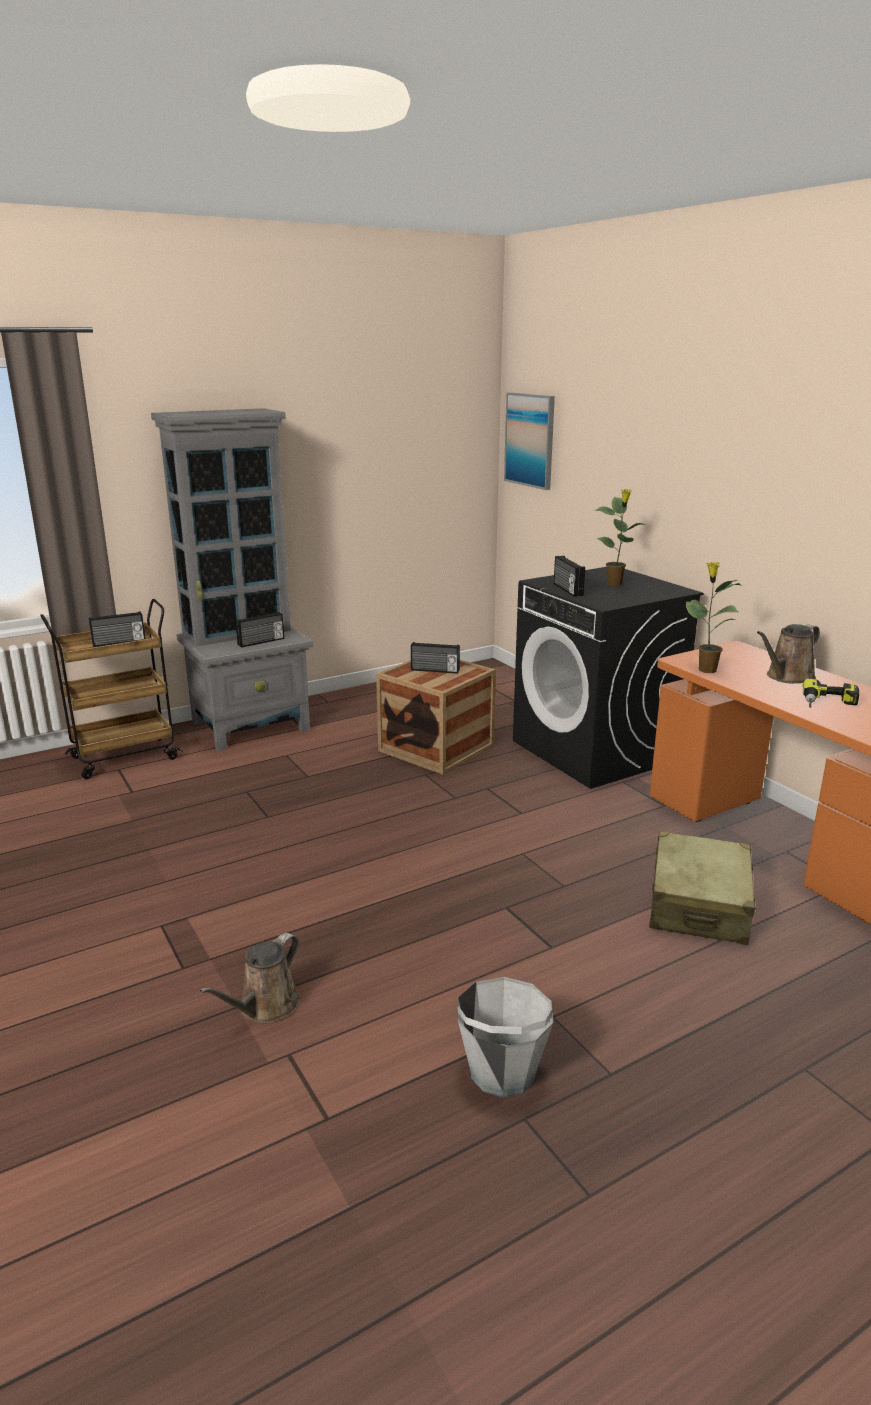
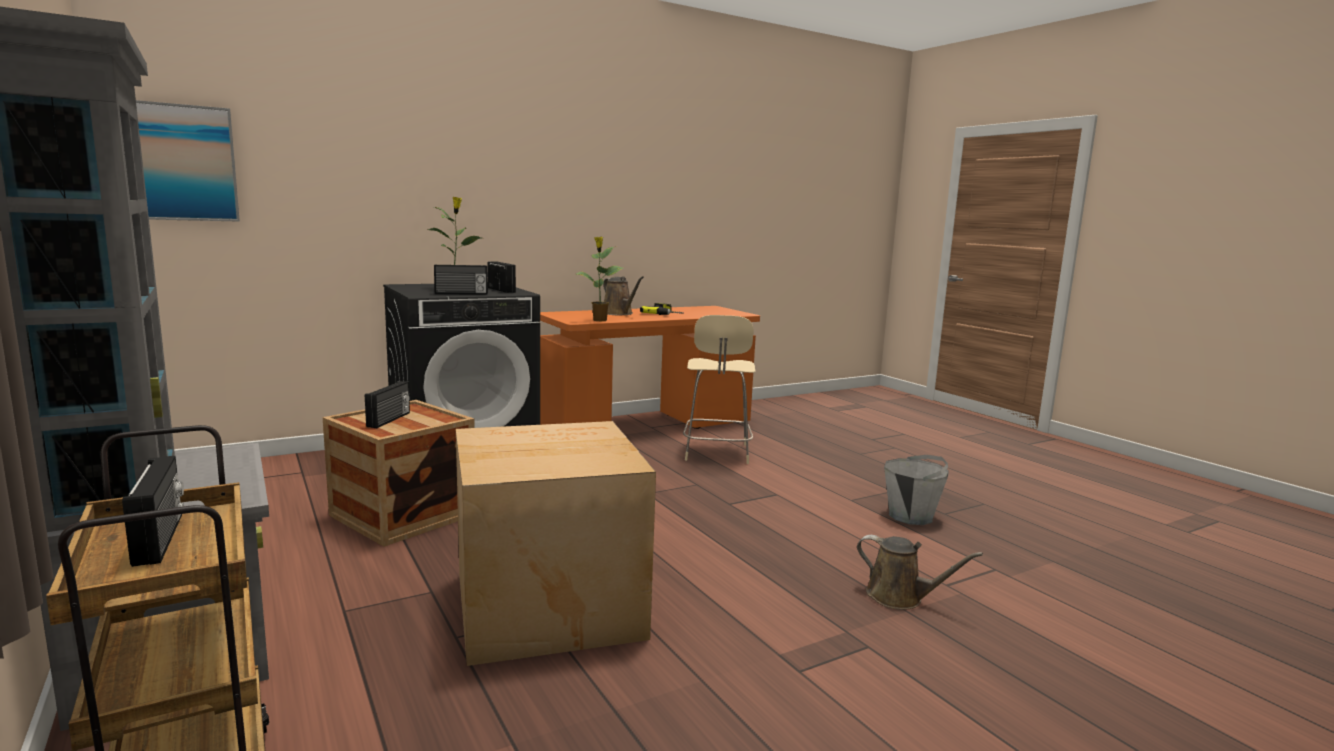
camera: 90 degrees left, 10 degrees down
(261, 642) = (217, 469): radio -> radio (502, 290)
(282, 816) = (545, 605): none -> cardboard box
(698, 904) = (716, 453): beige suitcase -> beige chair

